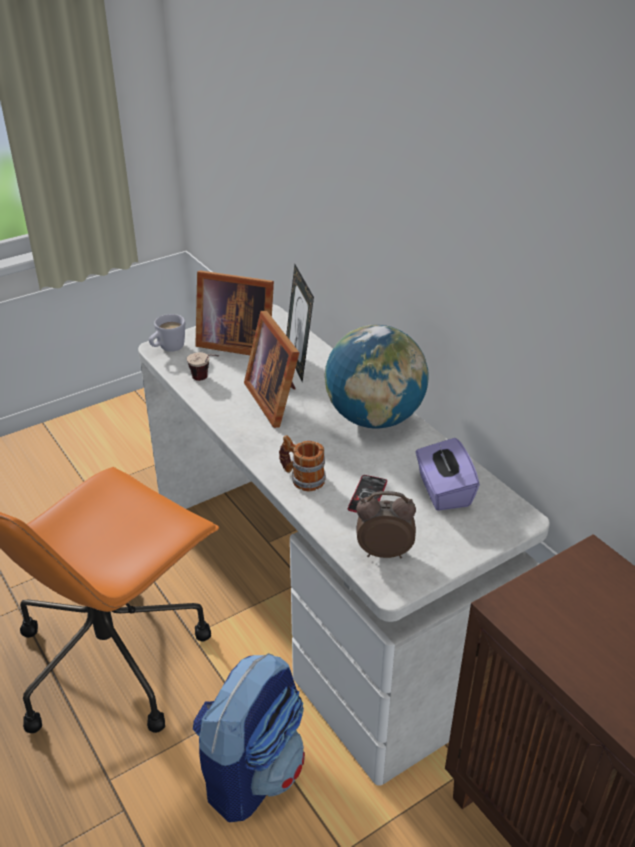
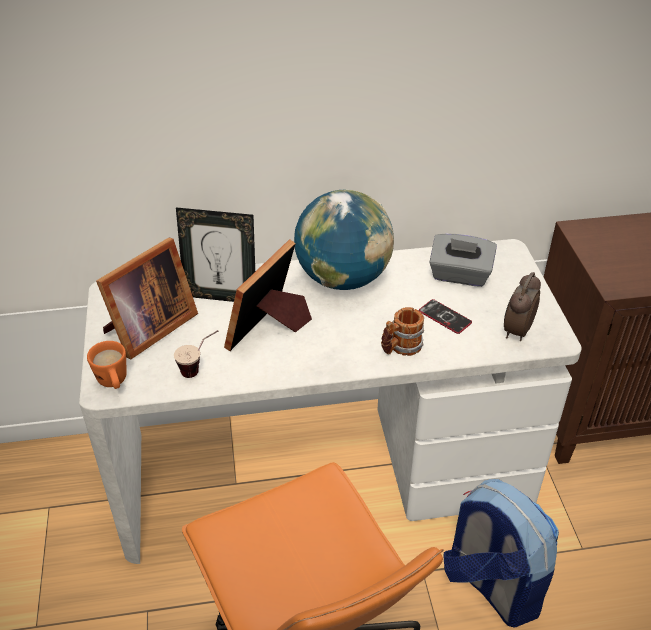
camera: 65 degrees left, 5 degrees up
(168, 349) = (114, 383): white mug -> orange mug
(276, 399) = (270, 328): picture frame -> picture frame turned 120 degrees clockwise
(443, 491) = (459, 275): purple tissue box -> grey tissue box

